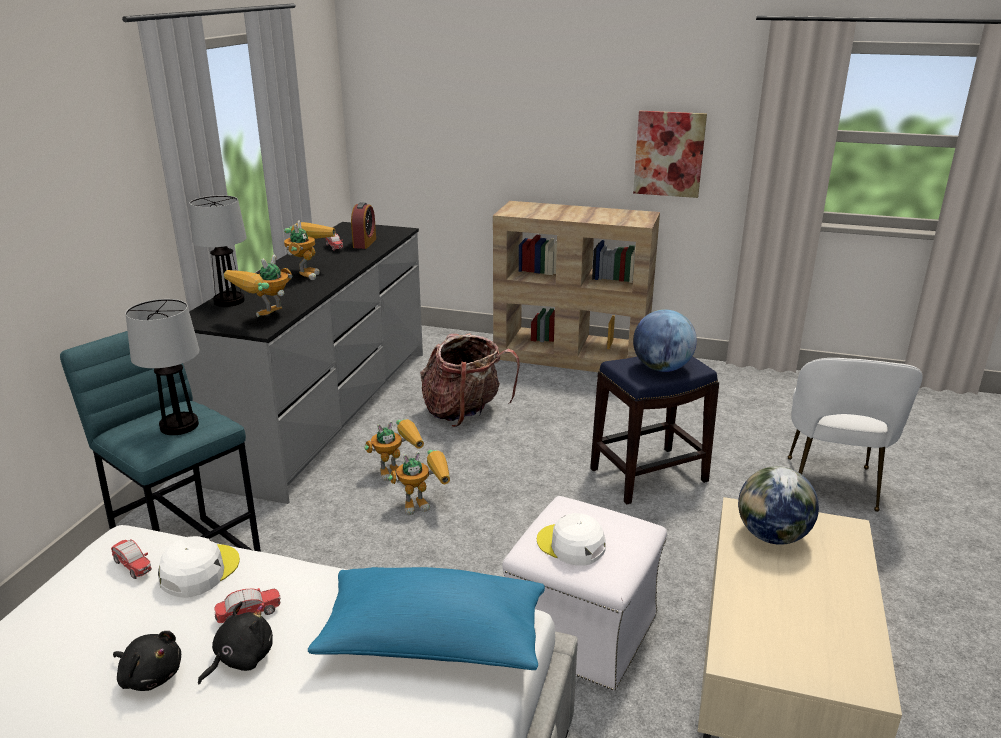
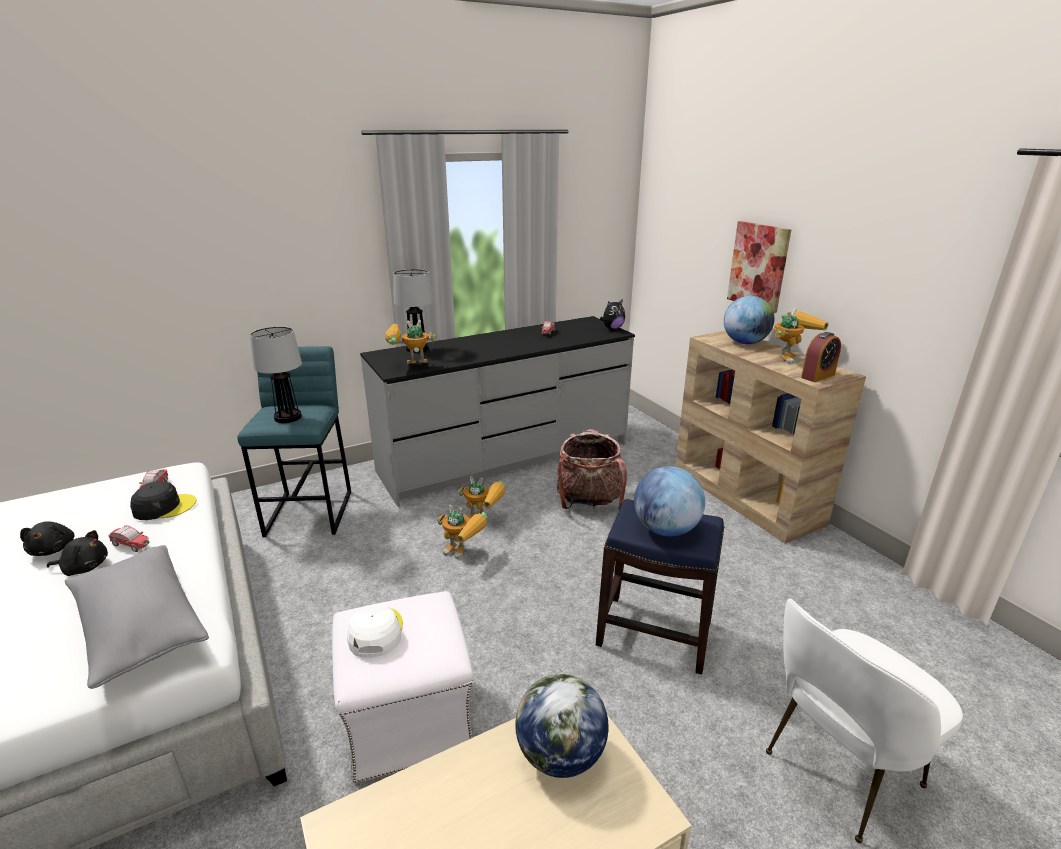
camera: 45 degrees right, 0 degrees up
(199, 571) = (164, 507): white cap -> black cap
(308, 273) = (495, 345): toy robot -> toy robot (789, 357)
(364, 243) = (573, 335): alarm clock -> alarm clock (818, 376)
(387, 228) = (612, 328): none -> plush toy
(432, 642) = (140, 628): blue pillow -> grey pillow
(541, 209) = (745, 343): none -> globe
(669, 154) = (890, 313): picture -> picture (758, 266)

